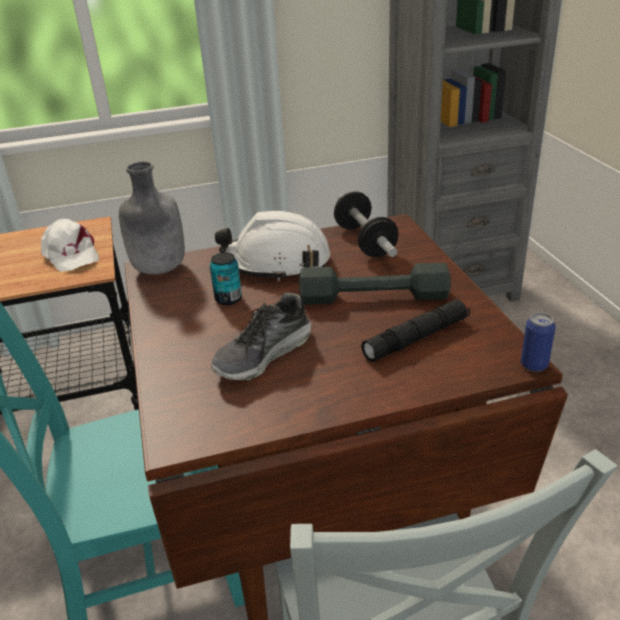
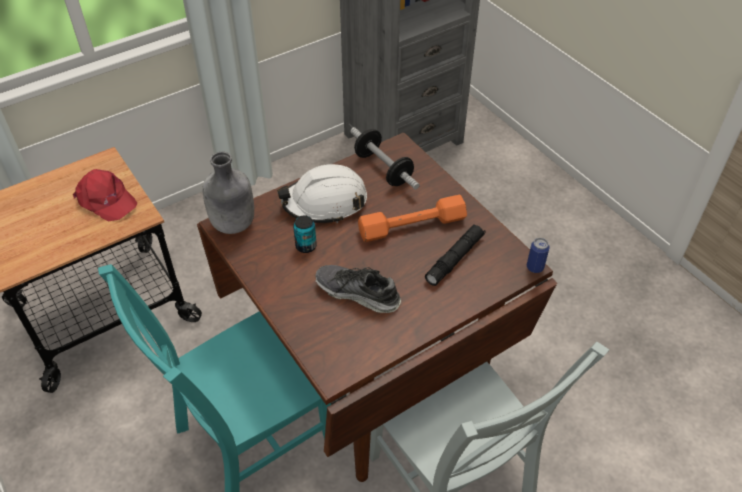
camera: 20 degrees left, 15 degrees up
(71, 255) = (106, 200): white cap -> red cap
(263, 355) = (357, 293): shoe -> shoe turned 90 degrees clockwise
(374, 296) = (412, 225): grey dumbbell -> orange dumbbell

